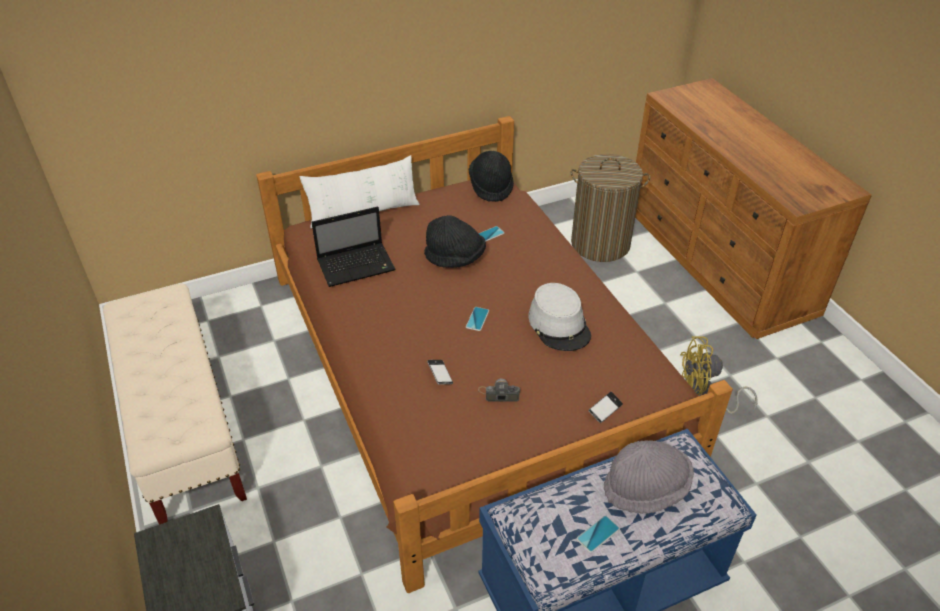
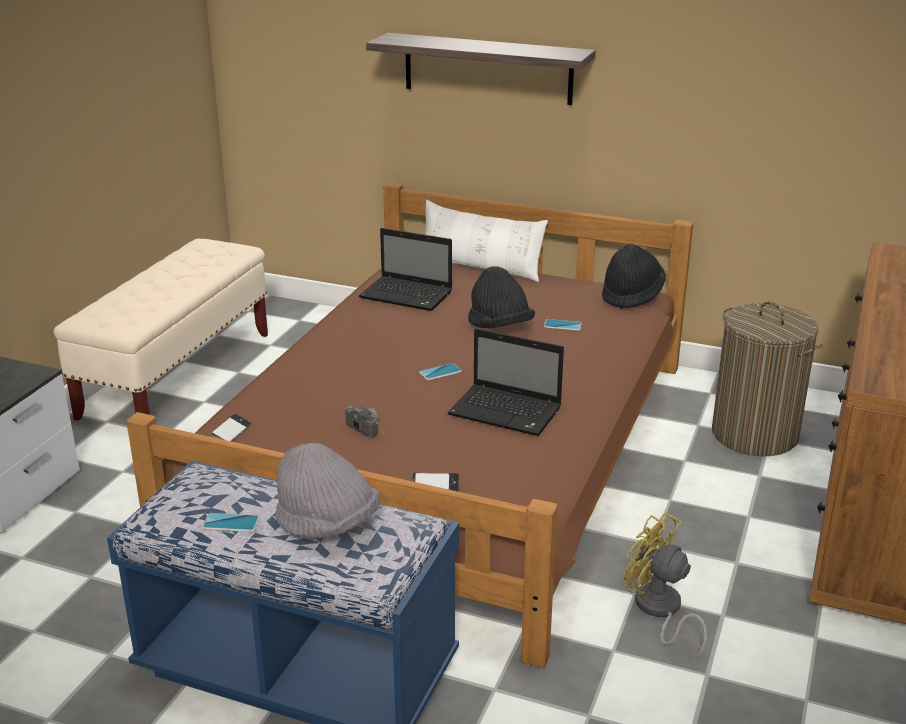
camera: 45 degrees right, 15 degrees down
(331, 49) = (487, 68): none -> shelf
(440, 374) = (342, 389): phone -> phone (231, 432)
(559, 325) = (507, 412): grey hat -> laptop

